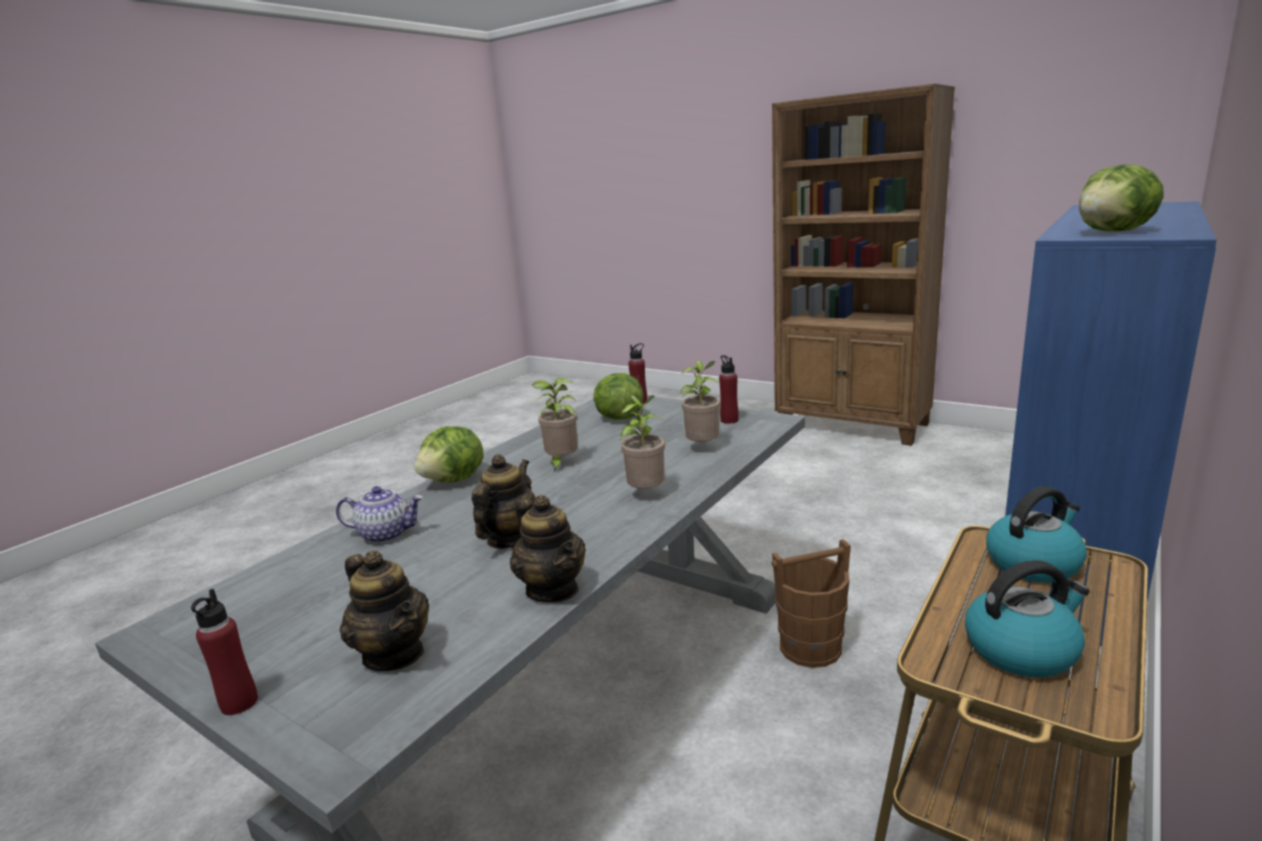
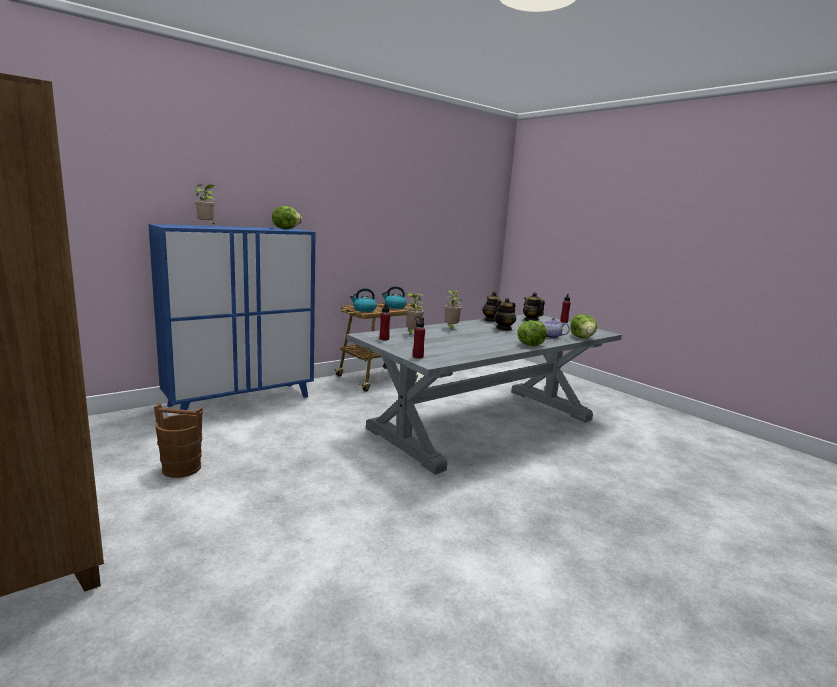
camera: 165 degrees left, 5 degrees down
(561, 463) = (480, 341): potted plant -> potted plant (207, 225)
(619, 418) = (438, 351): lettuce -> lettuce (582, 337)
(811, 647) = (373, 412): brown bucket -> brown bucket (181, 468)

